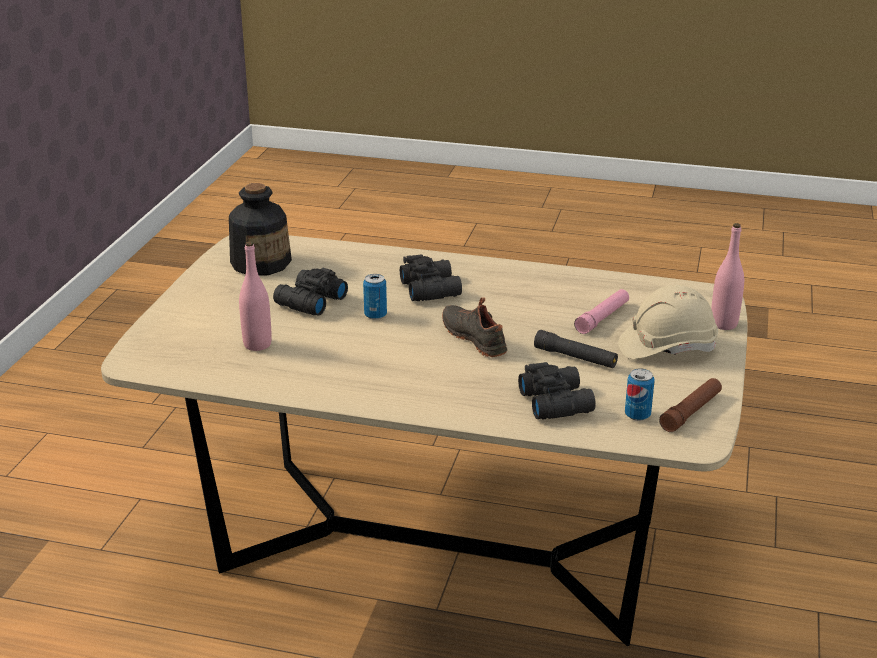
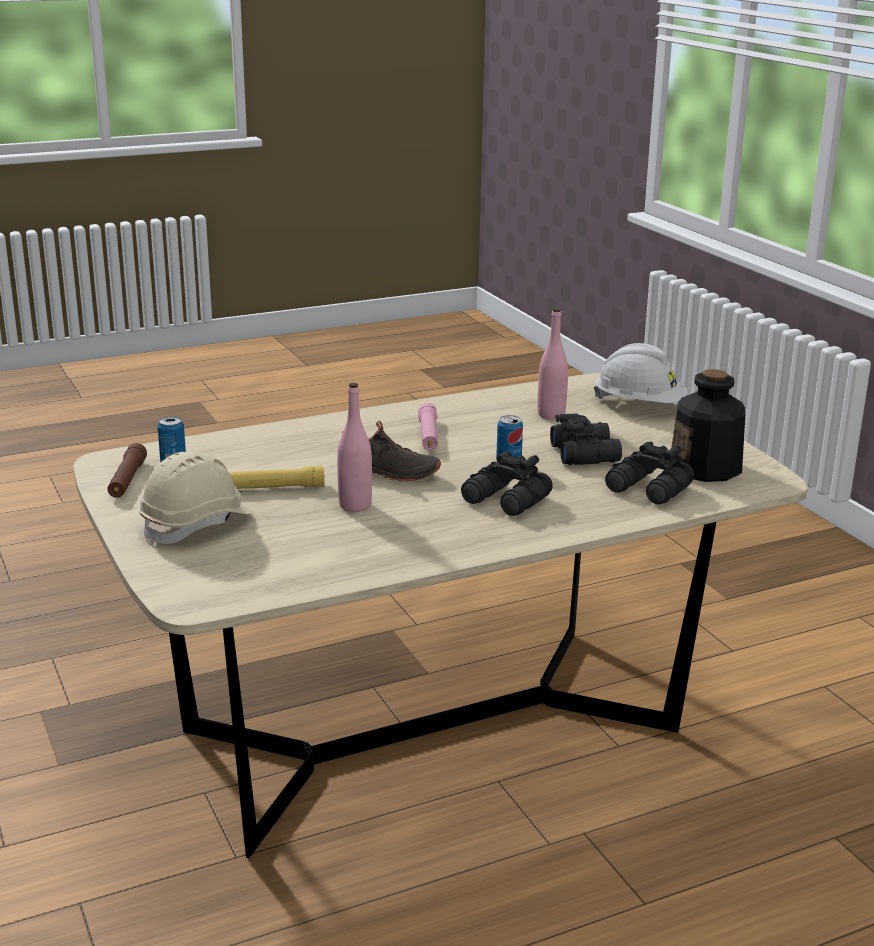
camera: 140 degrees right, 5 degrees down
(174, 326) = (639, 405): none -> white hard hat
(556, 401) = (252, 453): black binoculars -> black binoculars (649, 490)
(575, 357) = (277, 487): black flashlight -> yellow flashlight
(602, 318) = (294, 531): pink flashlight -> pink flashlight (428, 435)
(723, 324) = (154, 569): pink bottle -> pink bottle (355, 506)

